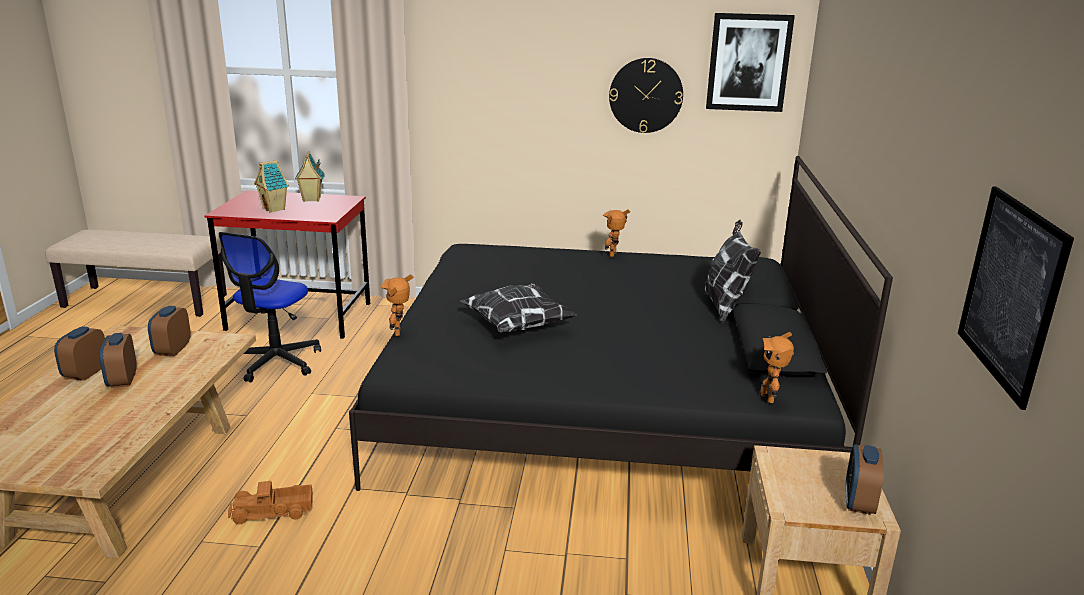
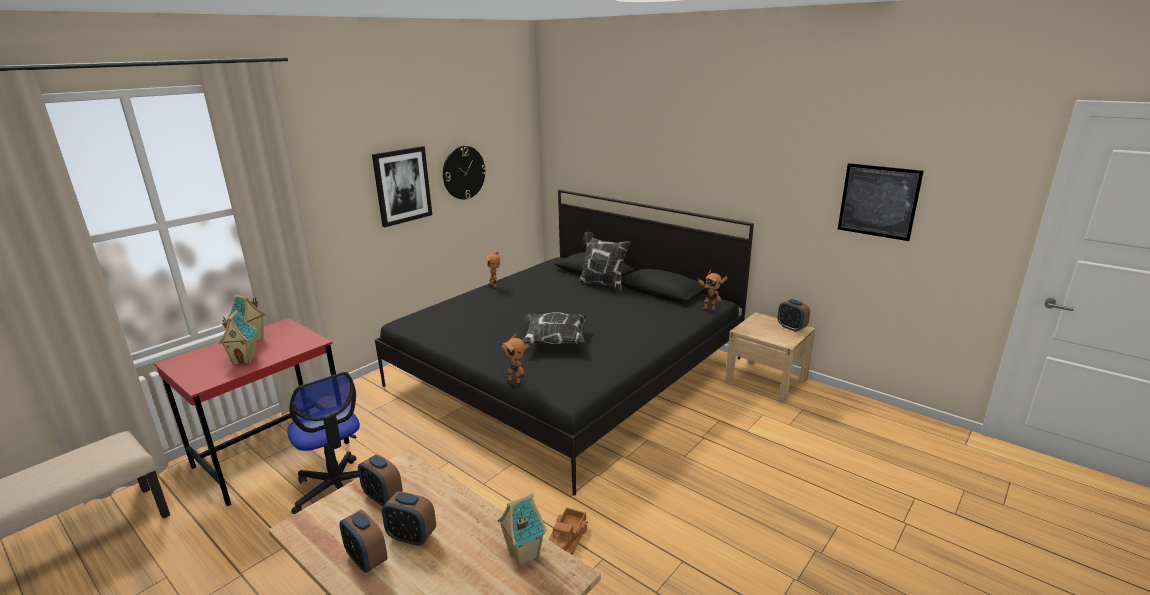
camera: 55 degrees left, 0 degrees up
(115, 439) = (522, 554): none -> toy house
(748, 62) = (512, 138): picture -> picture (402, 186)

